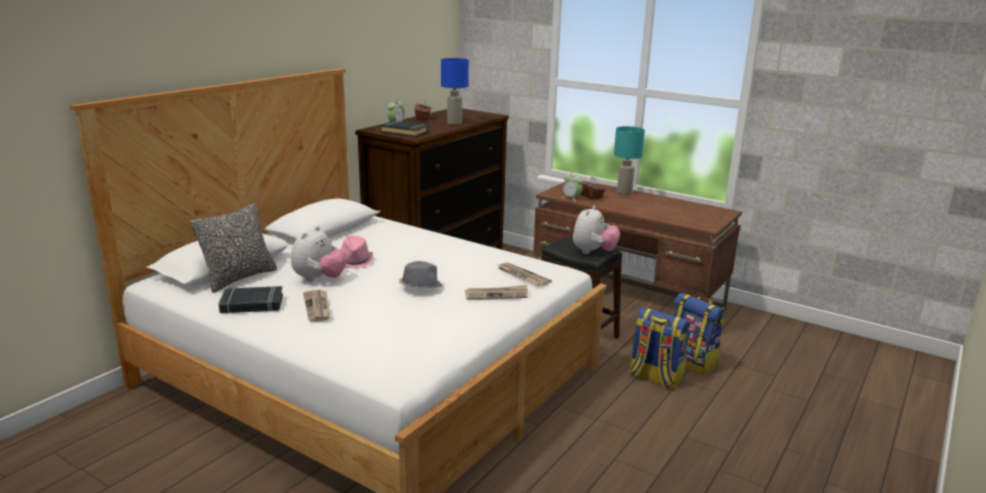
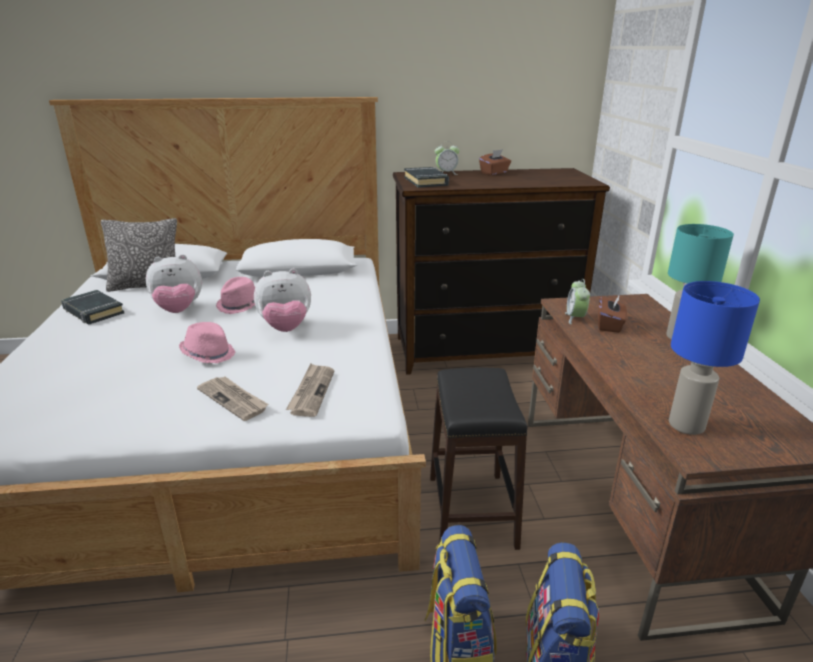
camera: 50 degrees right, 5 degrees up
(318, 307) = (107, 334): newspaper -> none
(420, 287) = (208, 354): grey hat -> pink hat
(454, 123) = (510, 182): blue table lamp -> blue table lamp (686, 424)
(593, 252) = (480, 405): plush toy -> plush toy (286, 328)

